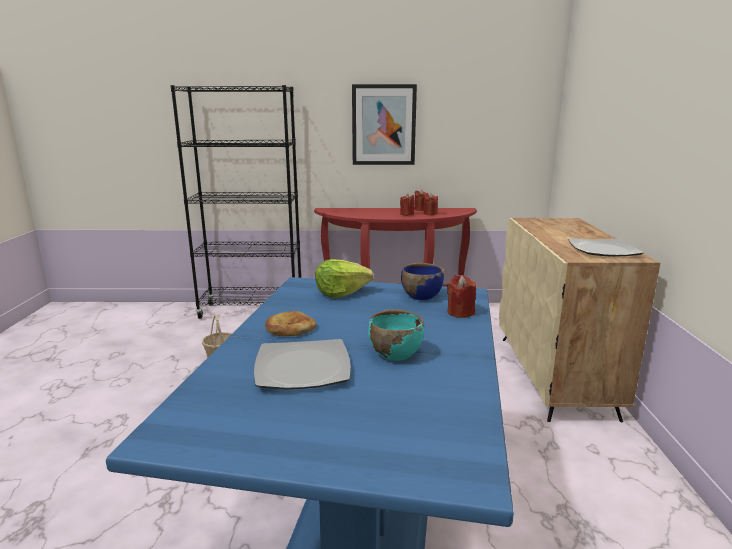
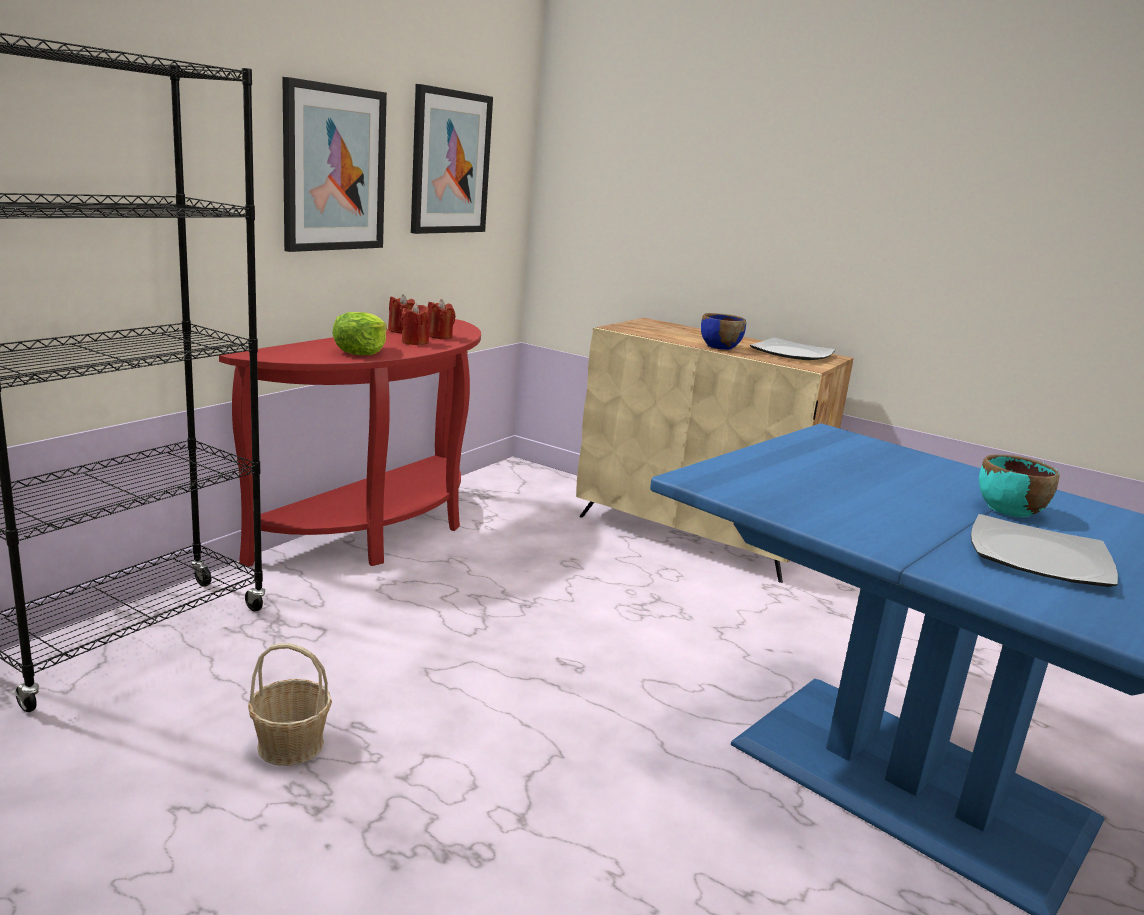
camera: 60 degrees left, 0 degrees up
(290, 328) = (896, 531): bread -> none
(341, 292) = (771, 473): lettuce -> lettuce (361, 351)
(421, 295) = (822, 449): blue bowl -> blue bowl (719, 347)
(460, 312) = (896, 453): red candle -> none
(472, 118) = (450, 162): none -> picture

